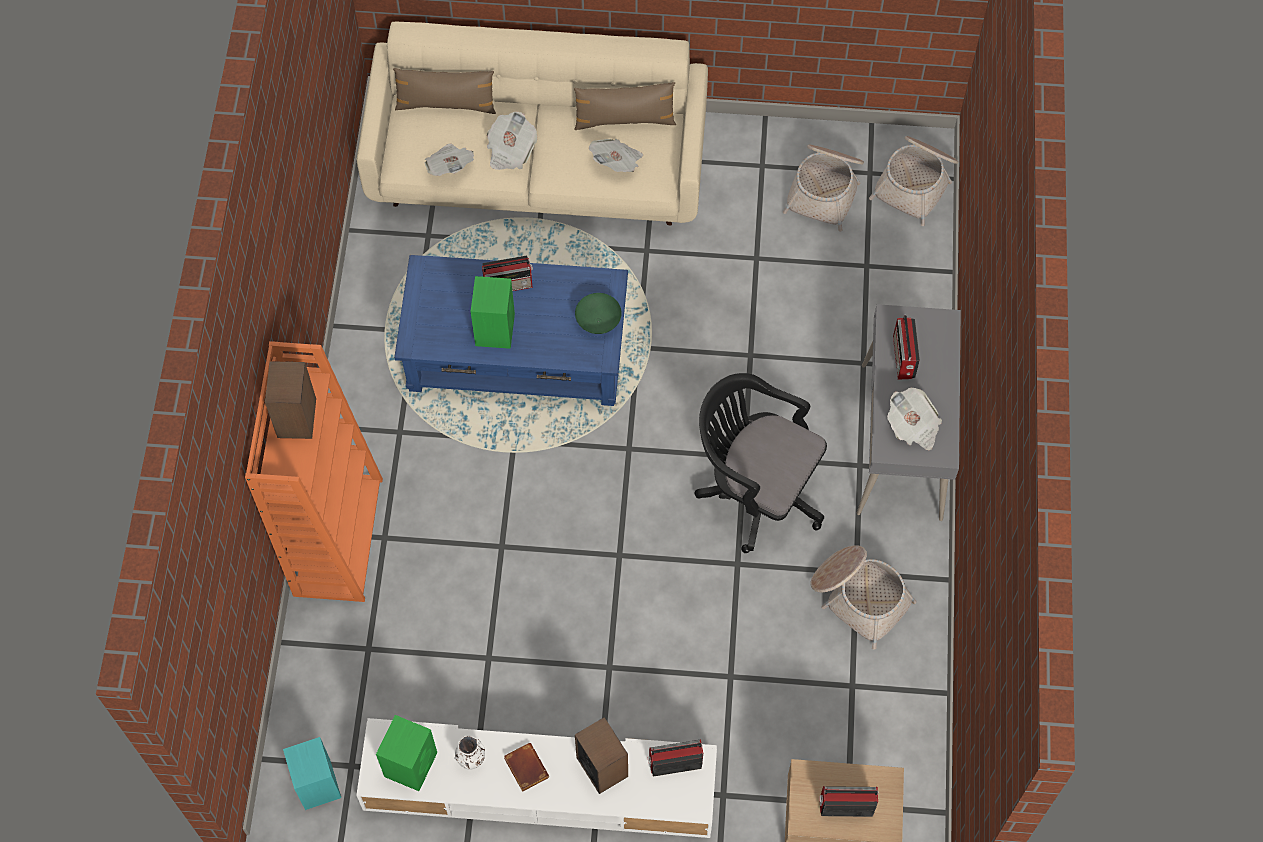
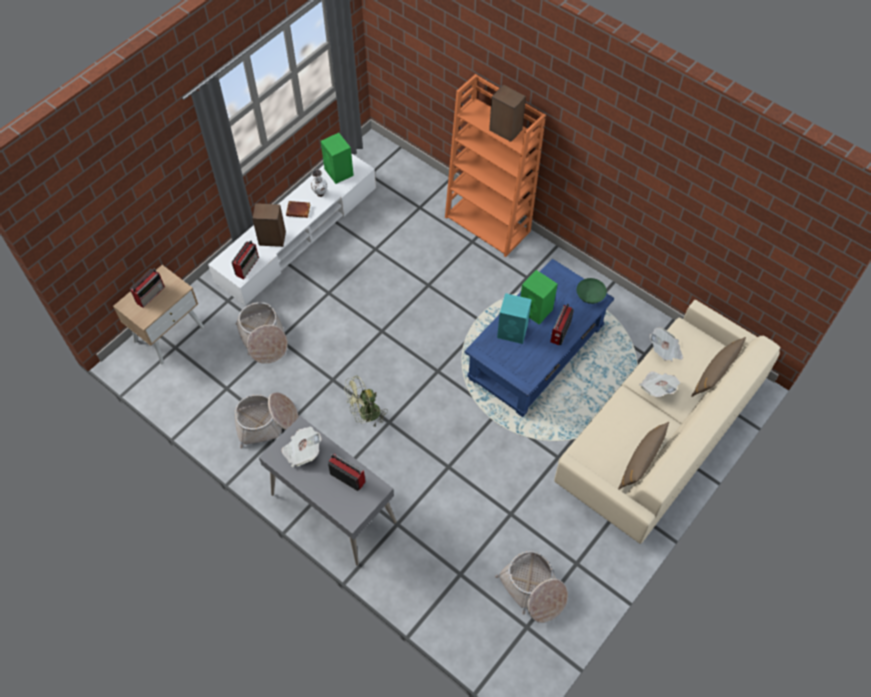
camera: 125 degrees right, 5 degrees down
(317, 783) = (372, 159): turquoise speaker -> turquoise speaker (513, 331)
(599, 321) = (504, 361): green bowl -> green bowl (590, 297)
(617, 163) = (610, 438): newspaper -> none
(755, 490) = (365, 414): black office chair -> green fan
(916, 182) = (499, 651): basket -> basket (263, 338)

